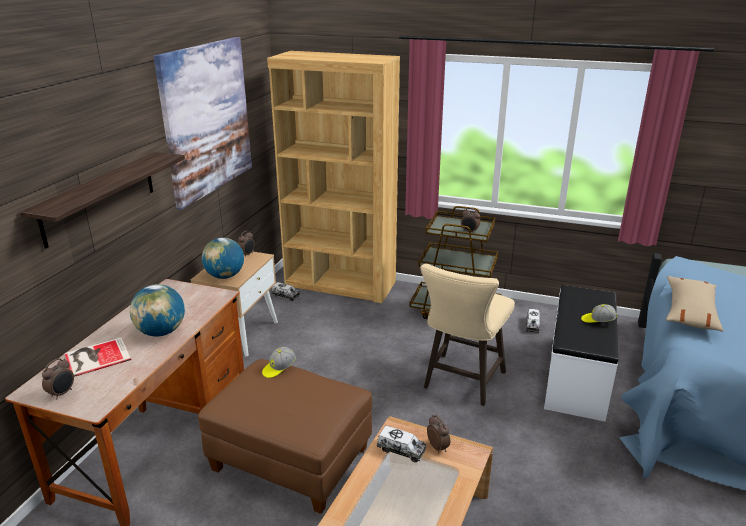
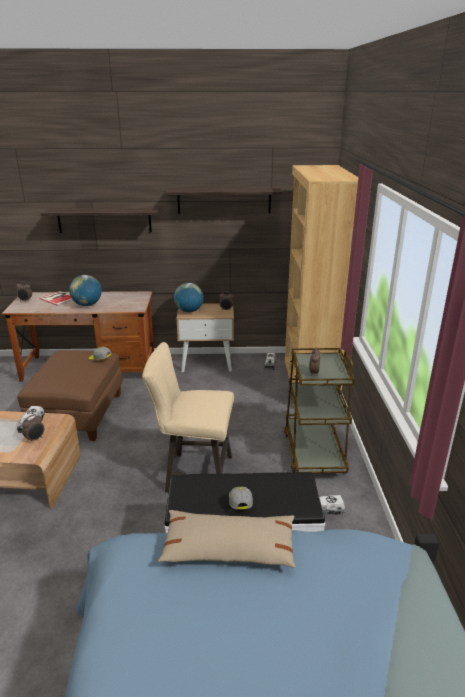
camera: 70 degrees right, 0 degrees up
(207, 119) = (224, 200): picture -> shelf

